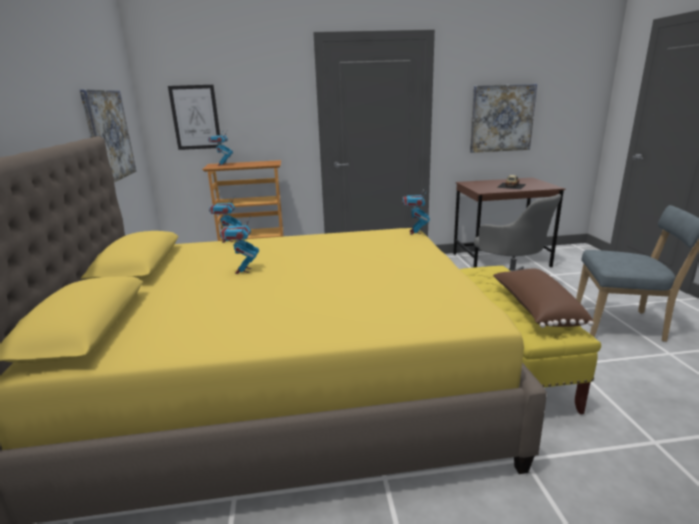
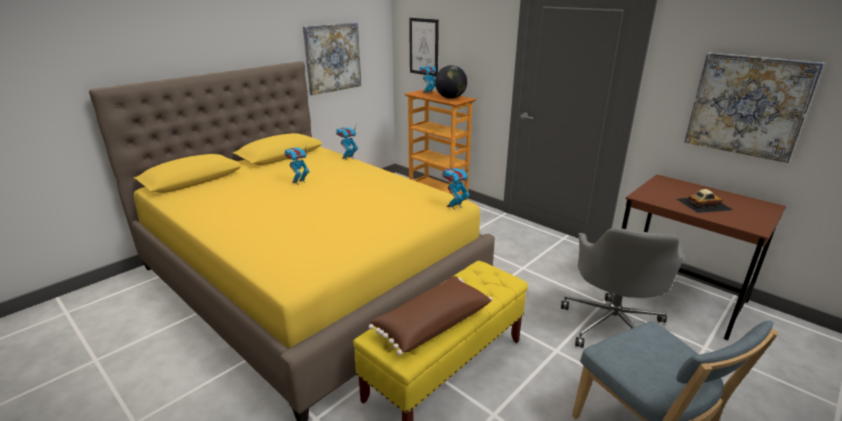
camera: 50 degrees right, 5 degrees up
(258, 163) = (450, 98): none -> globe

